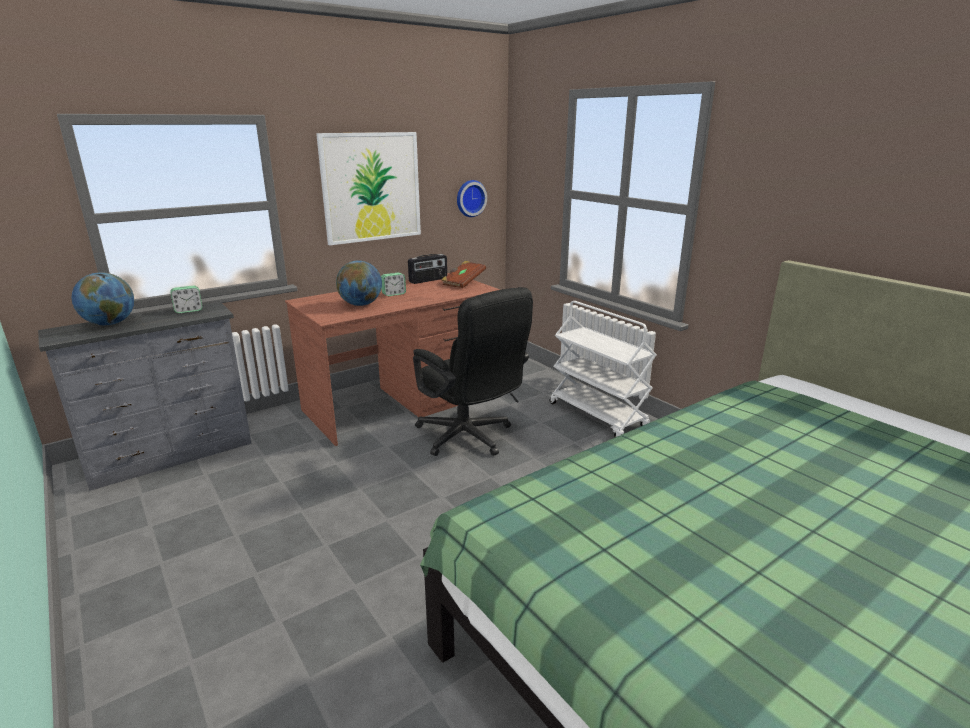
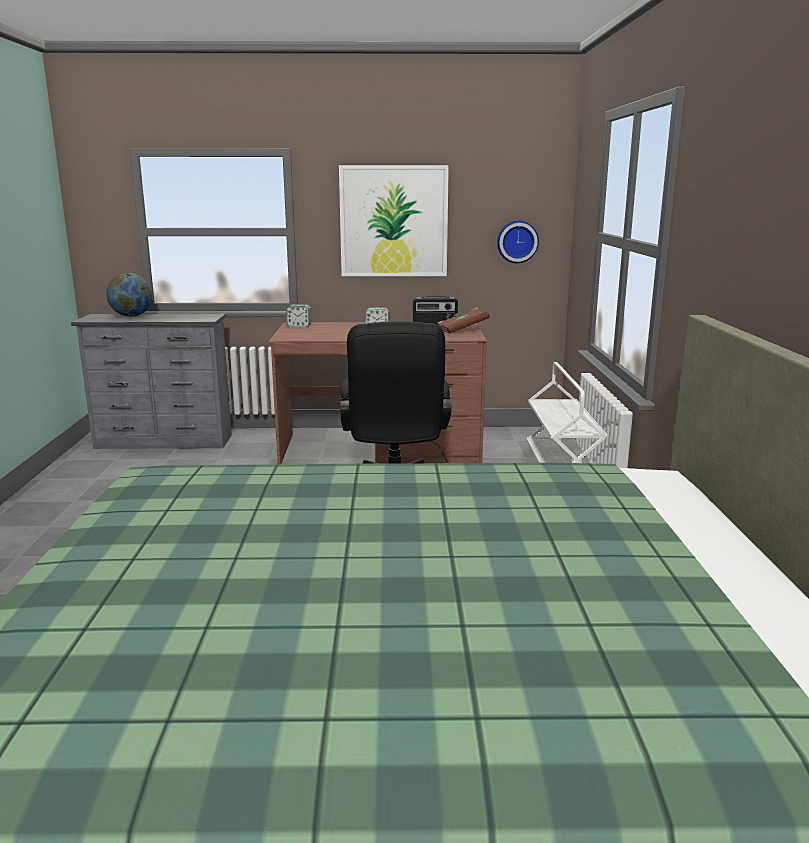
camera: 35 degrees right, 5 degrees down
(188, 310) = (192, 316): alarm clock -> alarm clock (299, 326)
(361, 304) = (332, 332): globe -> none

